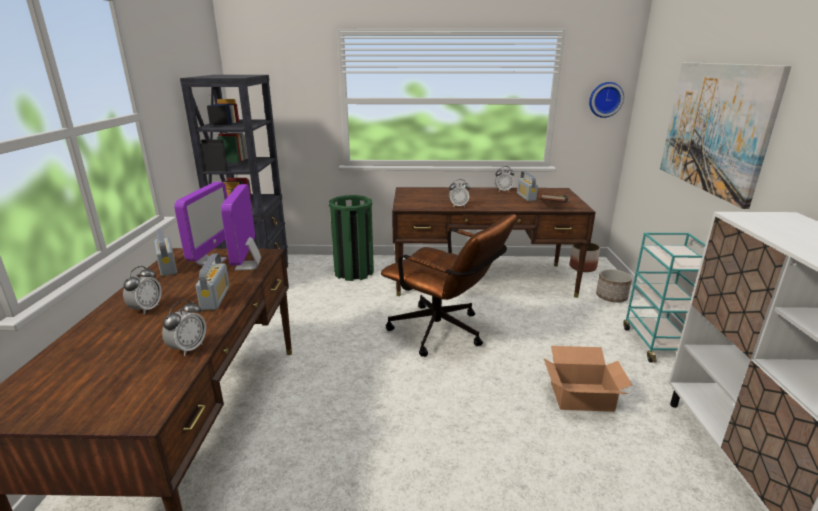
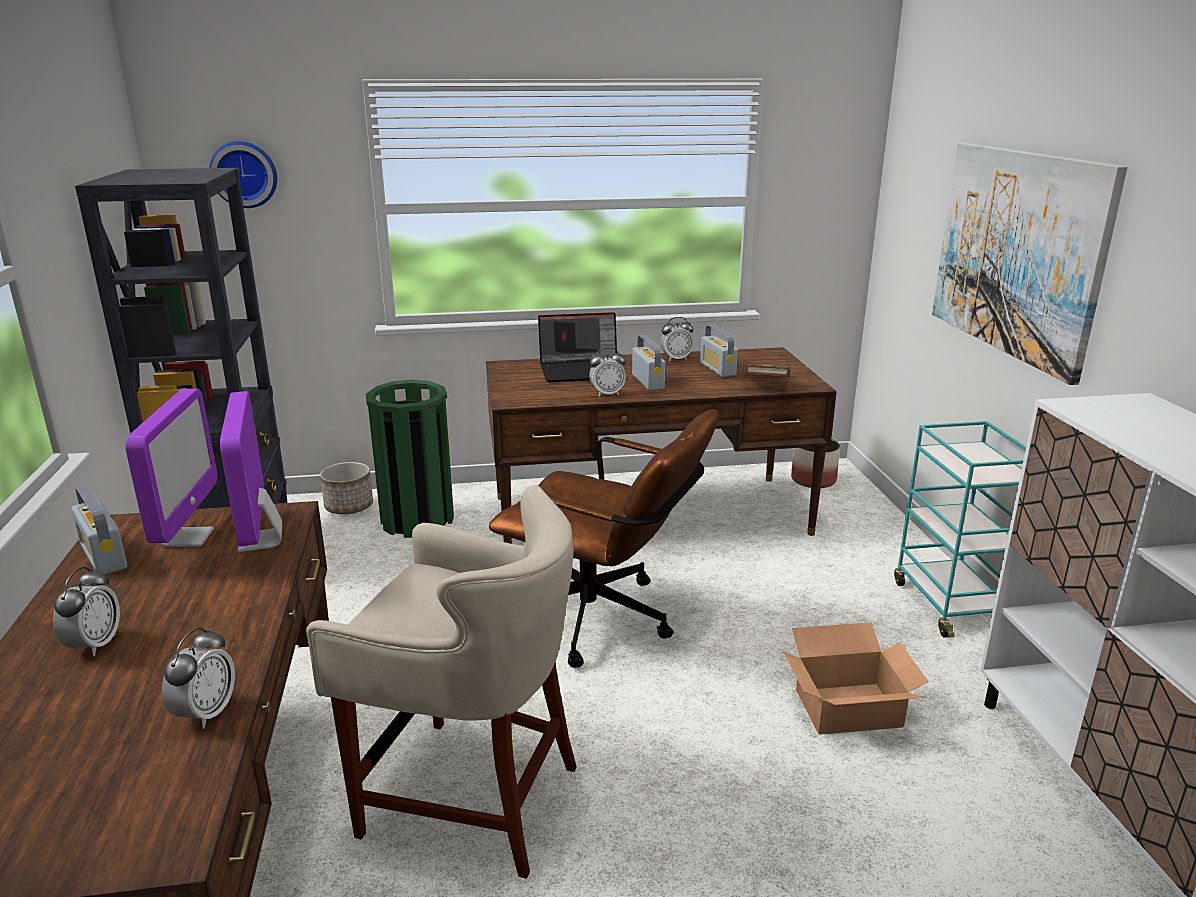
camera: 10 degrees left, 0 degrees up
(215, 298) = (221, 610): radio -> radio (647, 381)
(349, 418) = (470, 795): none -> beige stool
(448, 194) = (582, 371): none -> laptop
(605, 99) = (833, 196): wall clock -> wall clock (244, 174)
(611, 297) = (867, 530): planter -> planter (349, 506)

